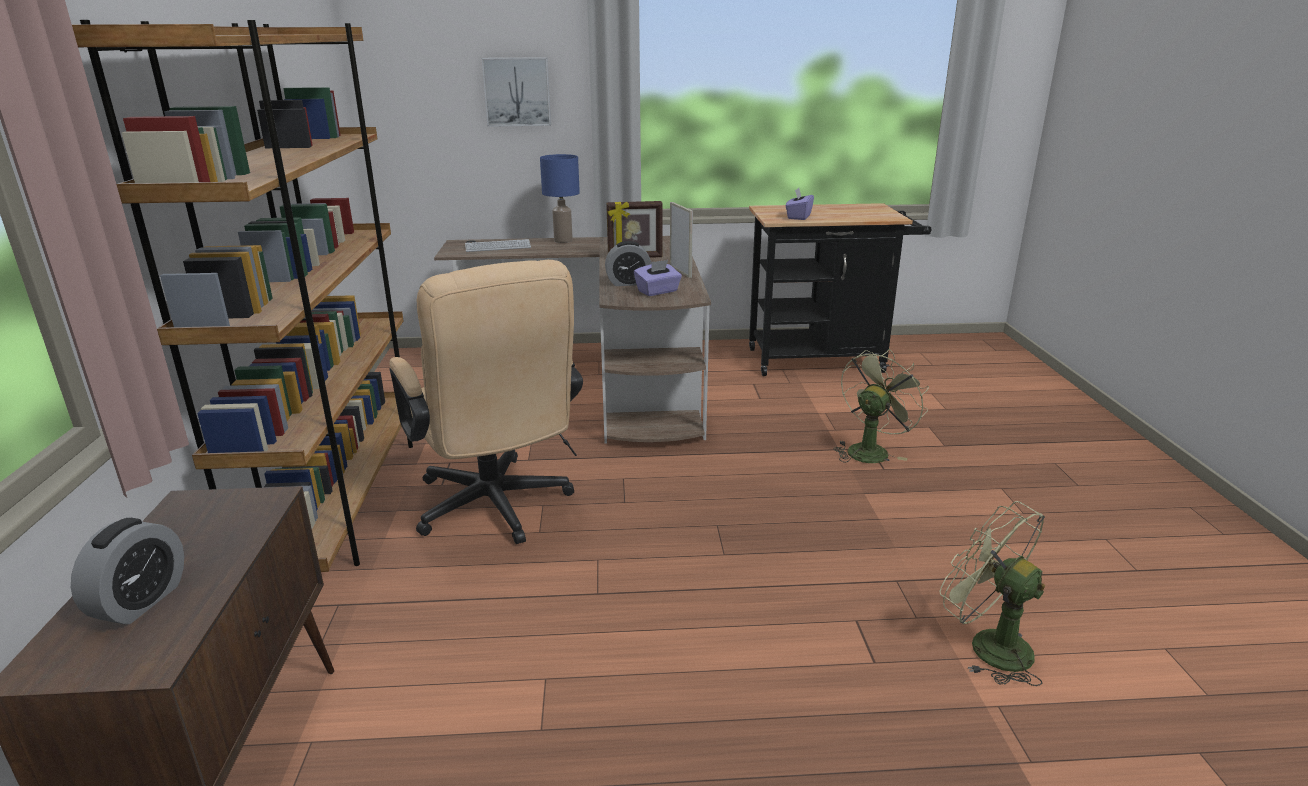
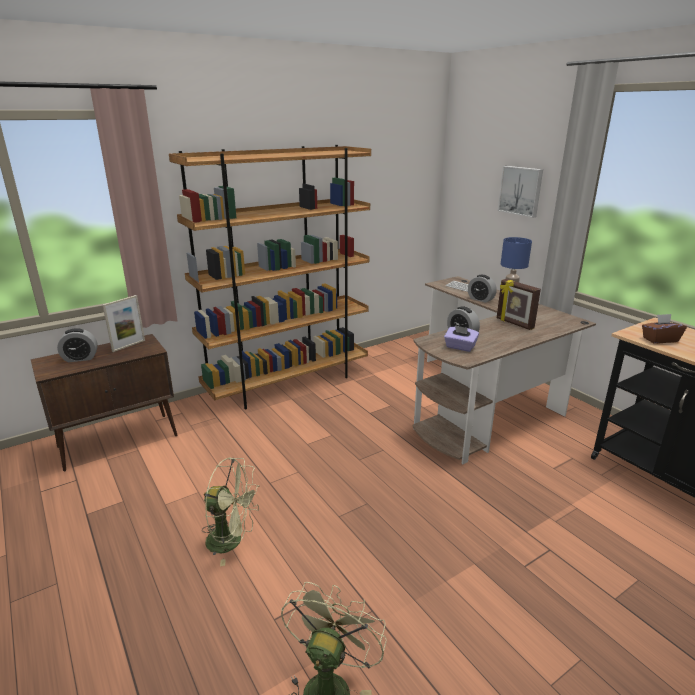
camera: 60 degrees right, 0 degrees up
(496, 510) = (315, 423): beige office chair -> none
(543, 251) = (480, 299): none -> alarm clock
(680, 271) = (511, 343): picture frame -> picture frame (128, 346)
(798, 217) = (660, 339): purple tissue box -> brown tissue box
(870, 450) = (546, 550): green fan -> green fan (232, 541)

